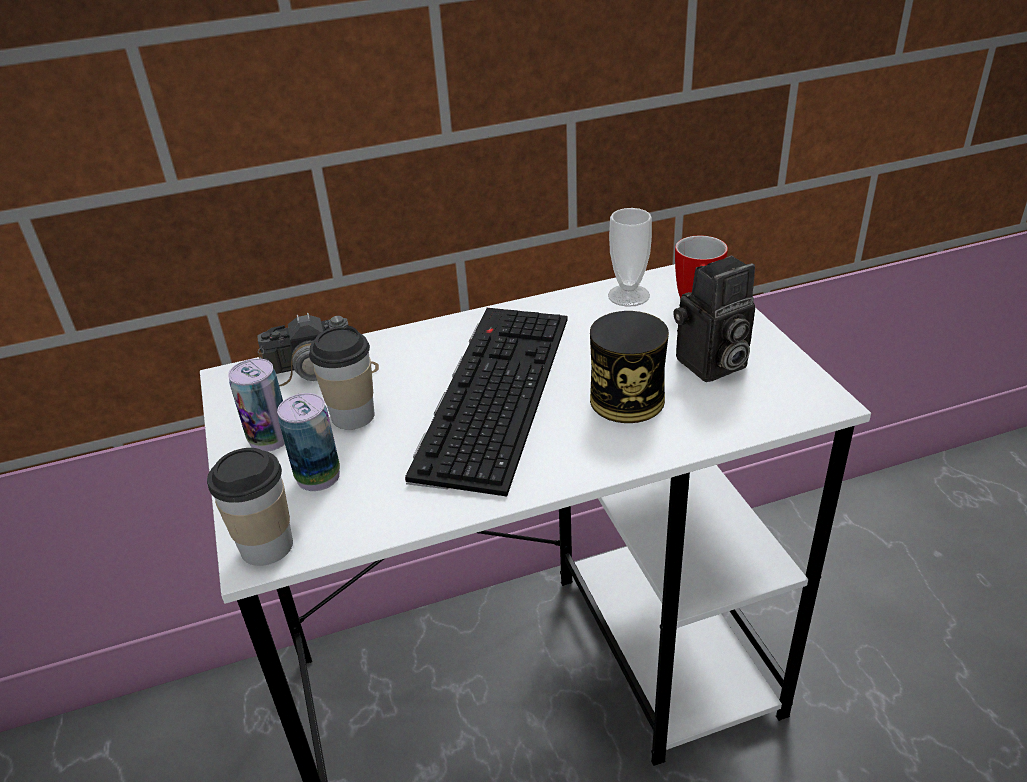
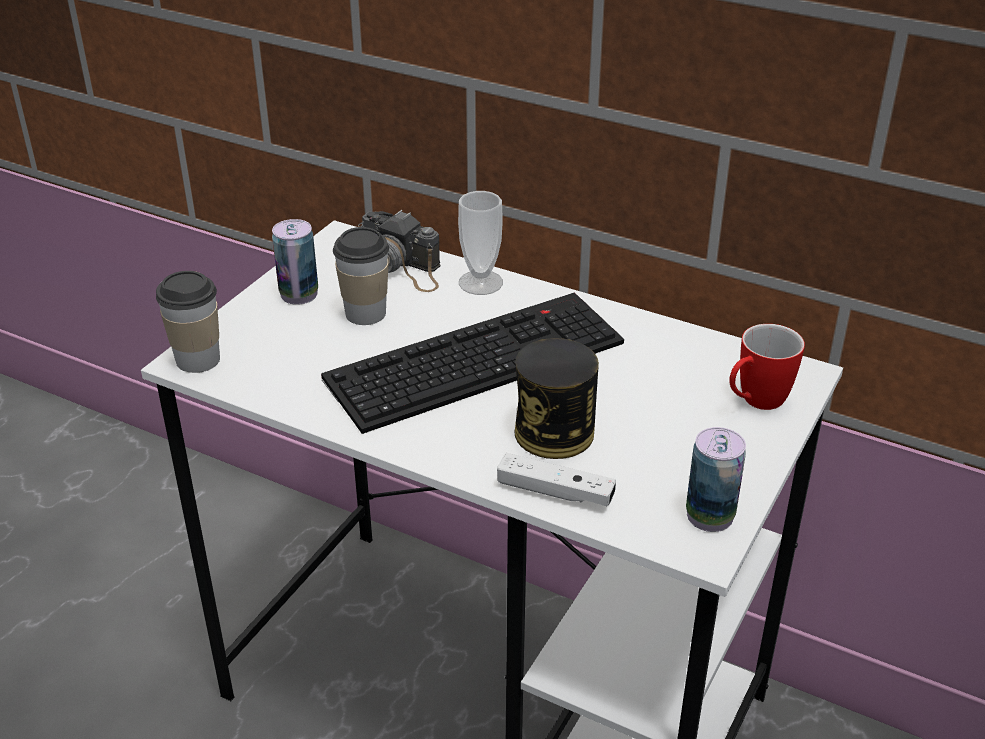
camera: 45 degrees right, 0 degrees up
(318, 476) = (285, 338): can -> can (710, 515)
(628, 295) = (710, 356): cup -> cup (480, 282)
(694, 433) = (555, 492): none -> white game controller
(711, 366) = (666, 456): camera -> none

